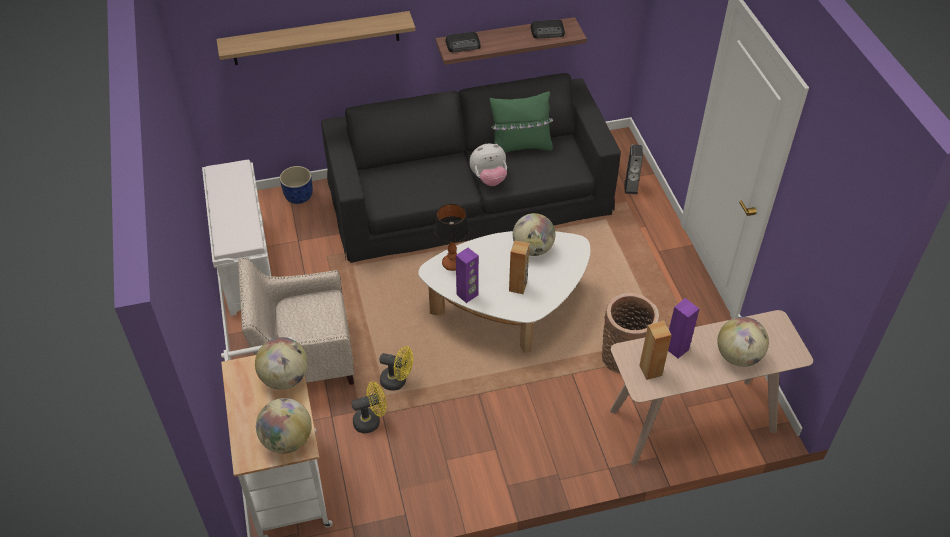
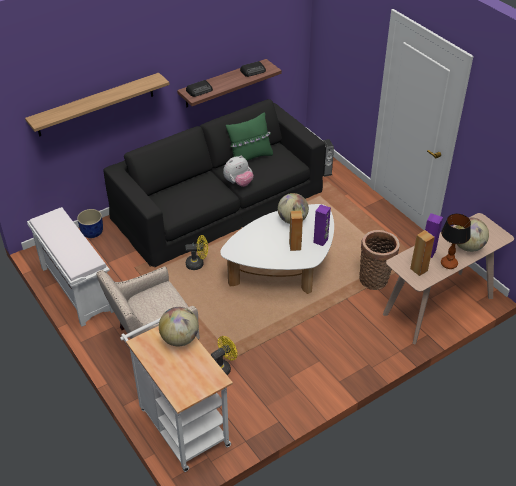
camera: 20 degrees left, 5 degrees down
(287, 440) = (204, 378): globe -> none
(397, 381) = (229, 336): yellow fan -> yellow fan (198, 264)
(452, 263) = (242, 243): table lamp -> table lamp (449, 263)
(467, 295) = (263, 260): purple speaker -> purple speaker (321, 241)

